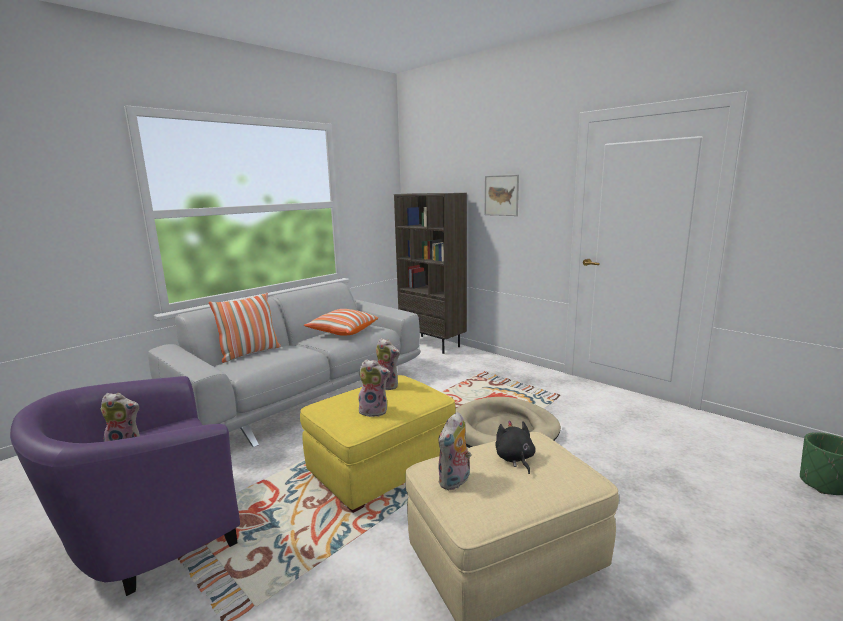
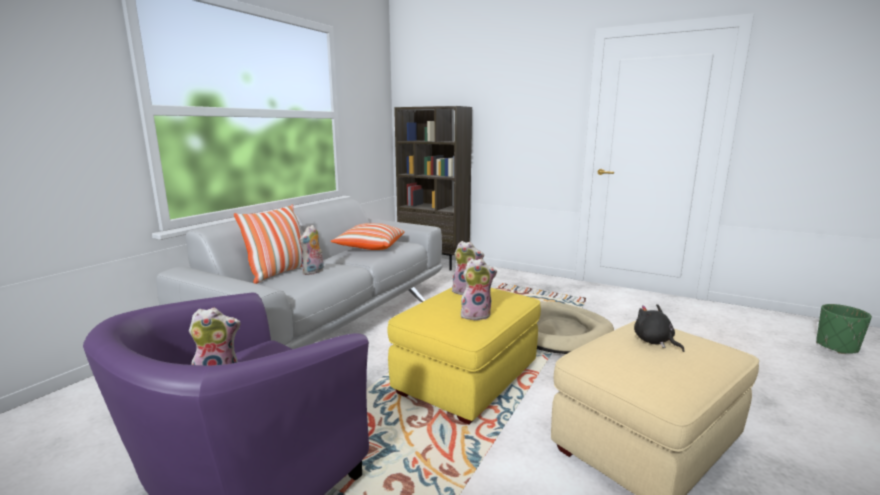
camera: 15 degrees left, 0 degrees up
(455, 482) = (621, 367): plush toy -> plush toy (313, 272)
(501, 195) = (510, 109): picture -> none

